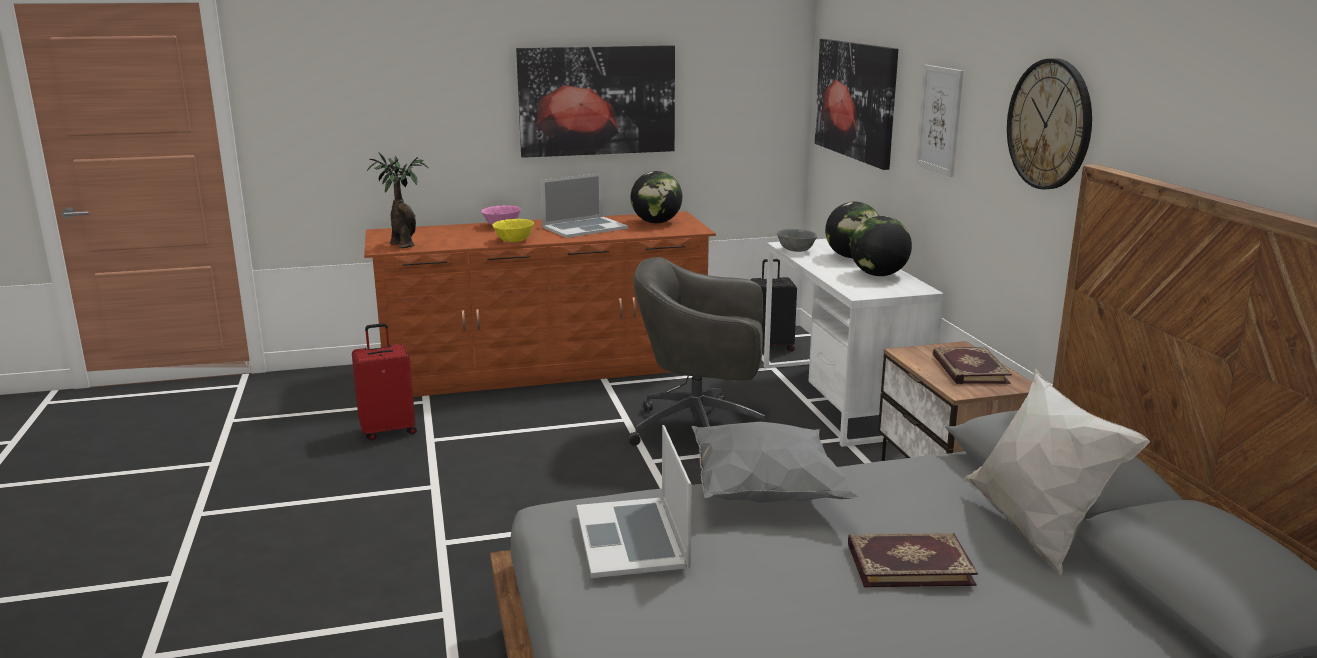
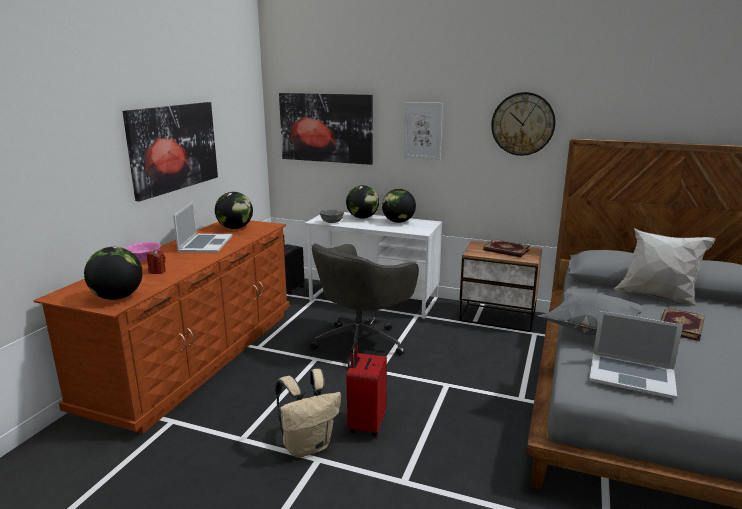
camera: 55 degrees left, 0 degrees up
(388, 430) = (197, 454): red suitcase -> red suitcase (366, 424)
(402, 245) = (117, 297): potted plant -> globe
(452, 473) = (308, 446): none -> beige backpack
(480, 237) = (157, 271): none -> red candle
(514, 241) = (192, 265): yellow bowl -> none

